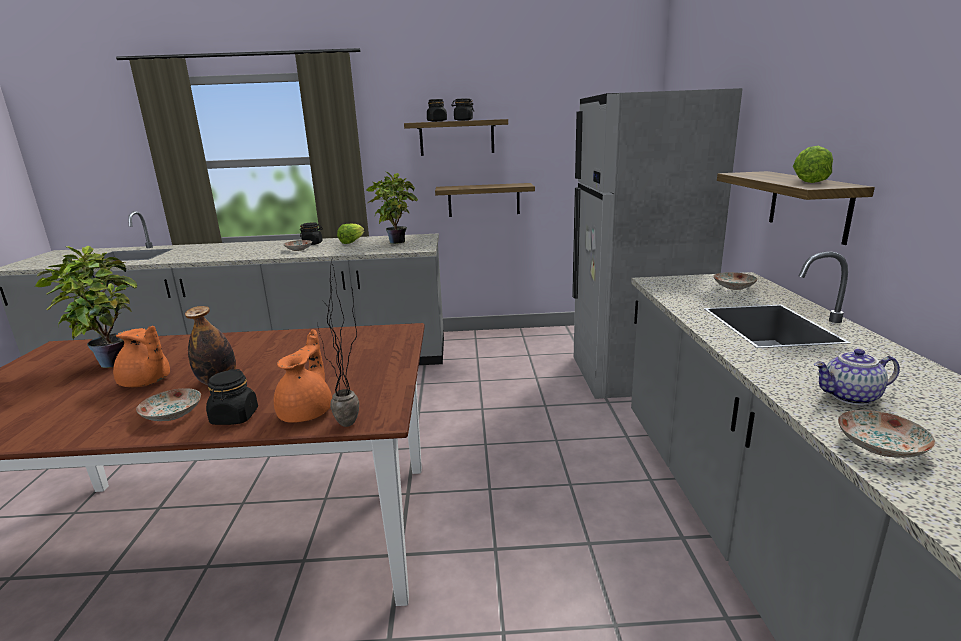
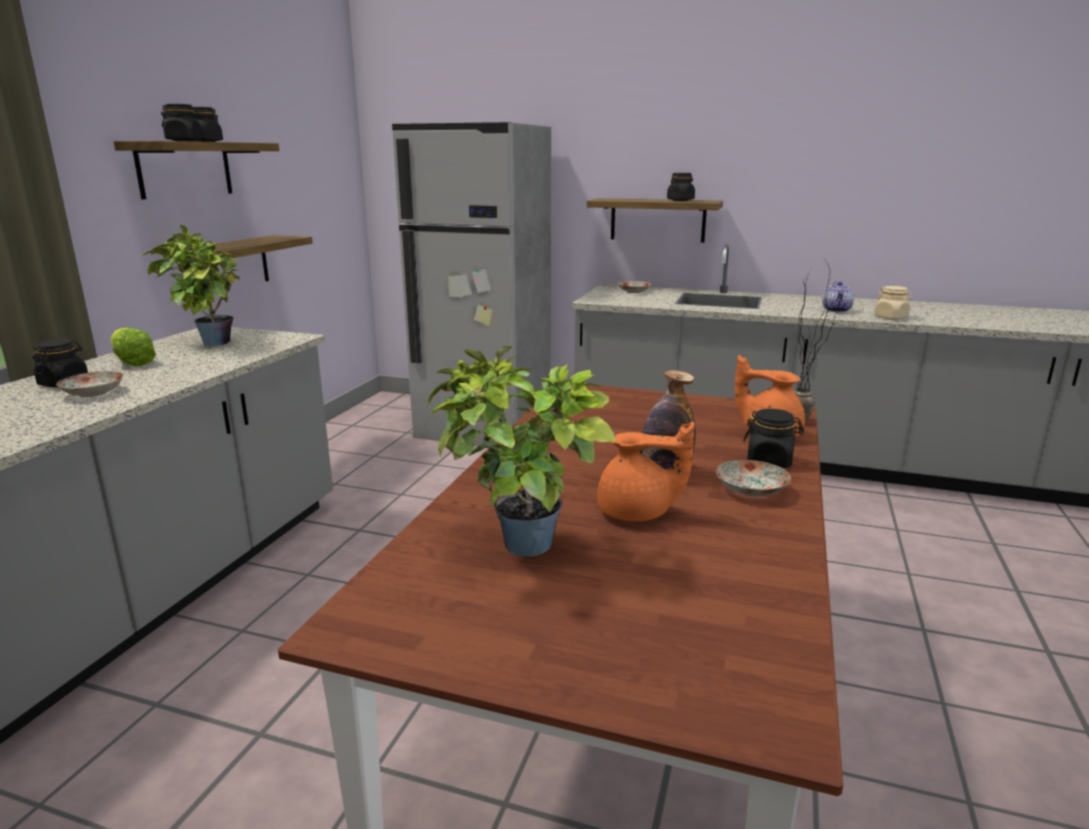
camera: 70 degrees left, 0 degrees up
(146, 382) = (637, 513): orange teapot -> orange teapot turned 45 degrees clockwise
(809, 181) = (680, 200): lettuce -> black jar
(879, 446) = (891, 317): plate -> beige jar

